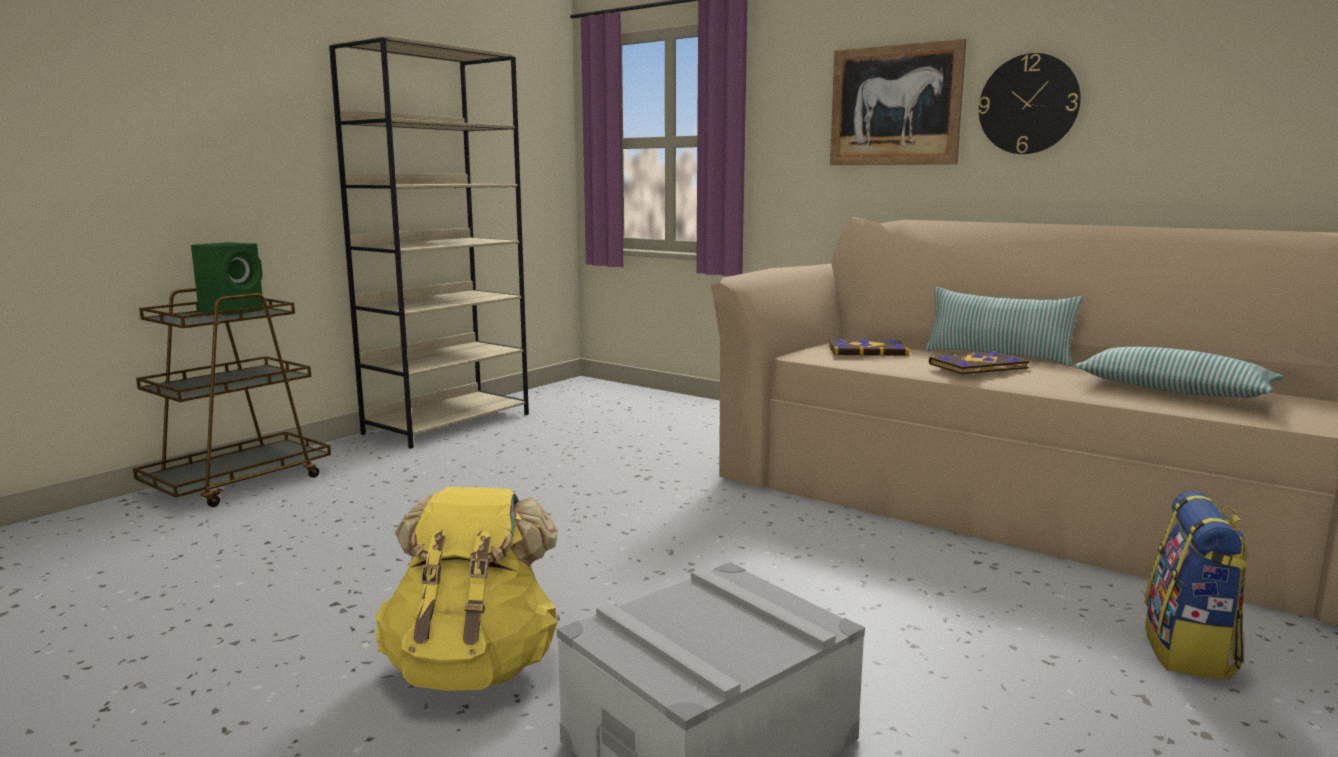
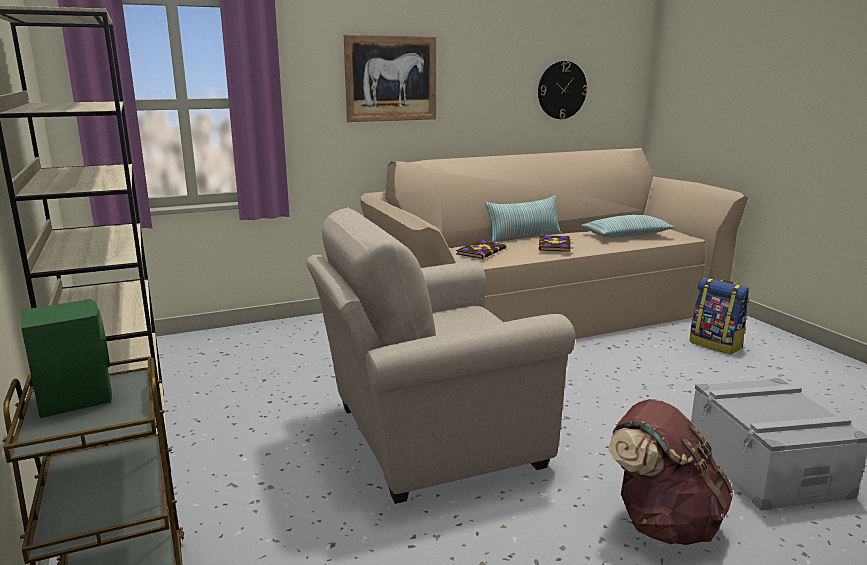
camera: 60 degrees left, 5 degrees up
(473, 667) = (662, 522): yellow backpack -> brown backpack
(556, 512) = (427, 437): none -> beige armchair
(1028, 104) = (473, 81): wall clock -> wall clock (561, 90)

